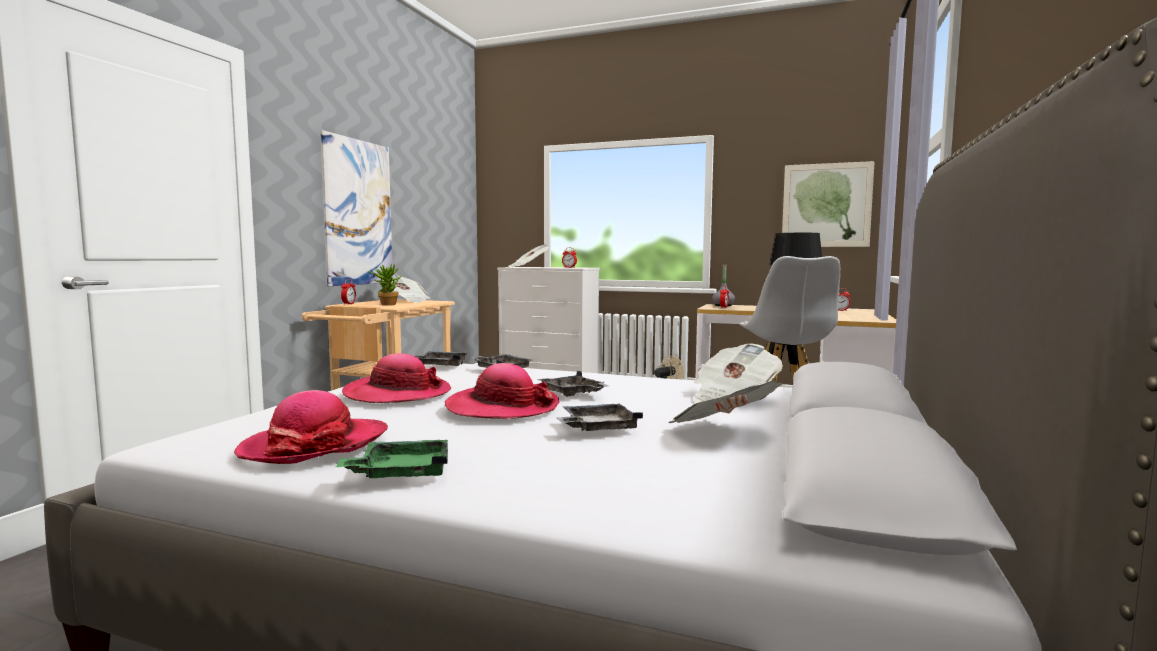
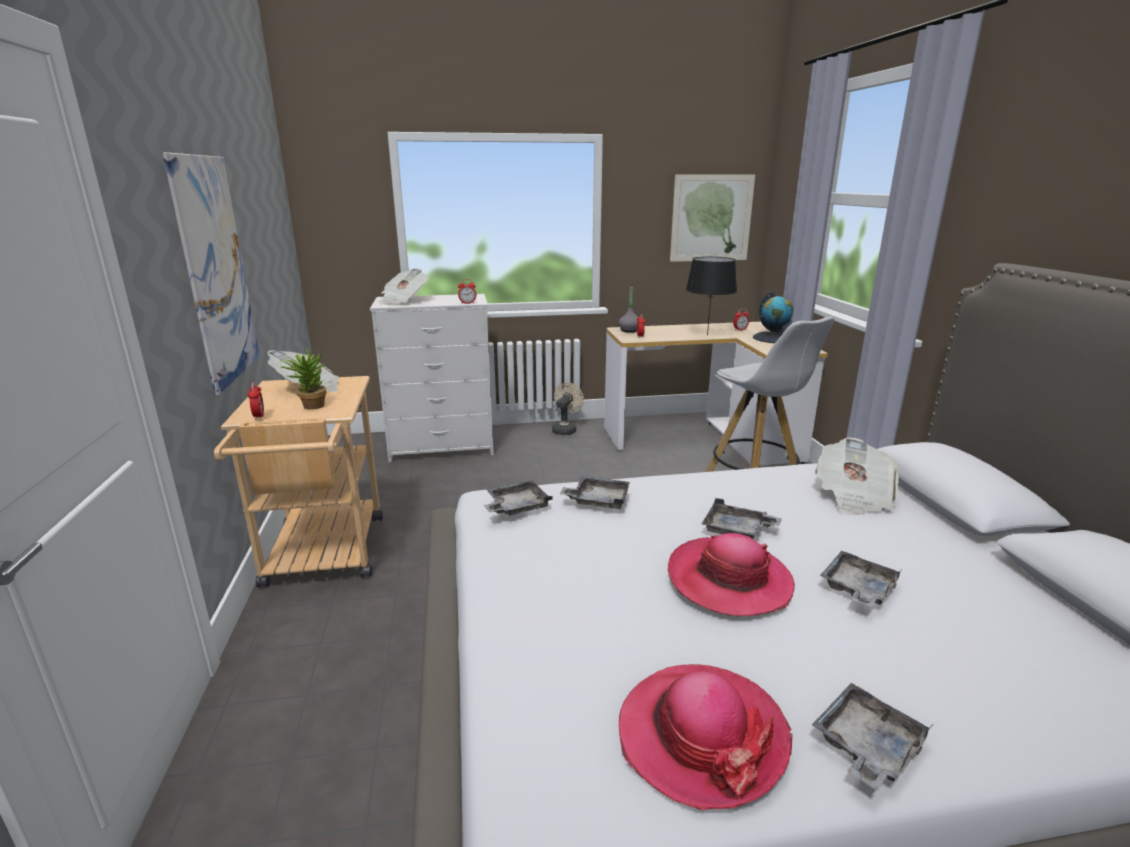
camera: 30 degrees left, 15 degrees up
(397, 394) = (581, 587): hat -> none
(401, 472) = (866, 747): green tray -> grey tray
(722, 432) = (939, 561): newspaper -> none
(864, 315) = (774, 338): none -> globe

